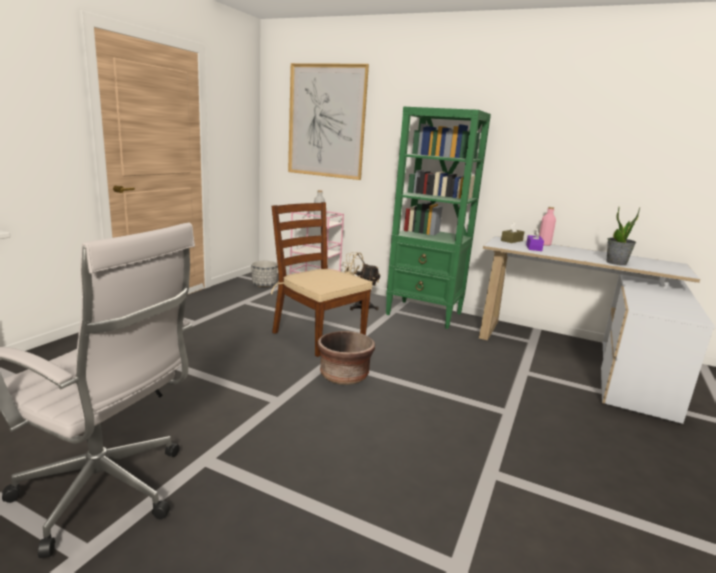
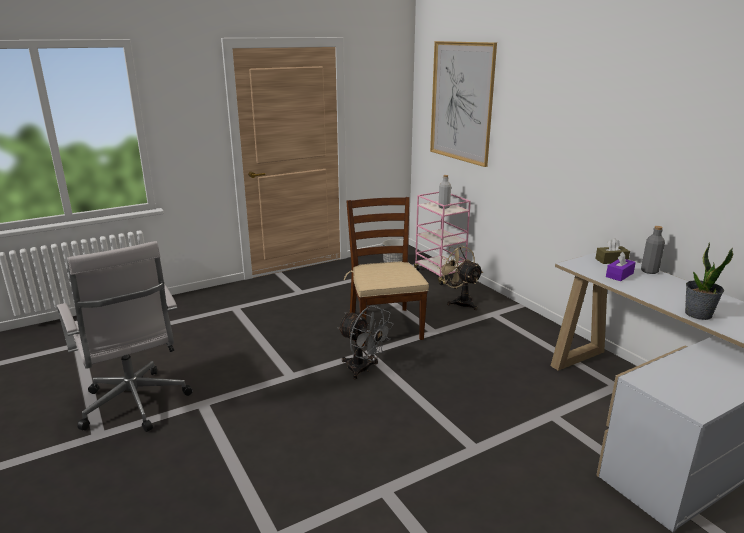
camera: 35 degrees right, 5 degrees up
(344, 376) = (363, 369): brown planter -> grey fan
(424, 314) = (523, 325): green bookcase -> none
(544, 244) = (649, 271): pink bottle -> grey bottle

